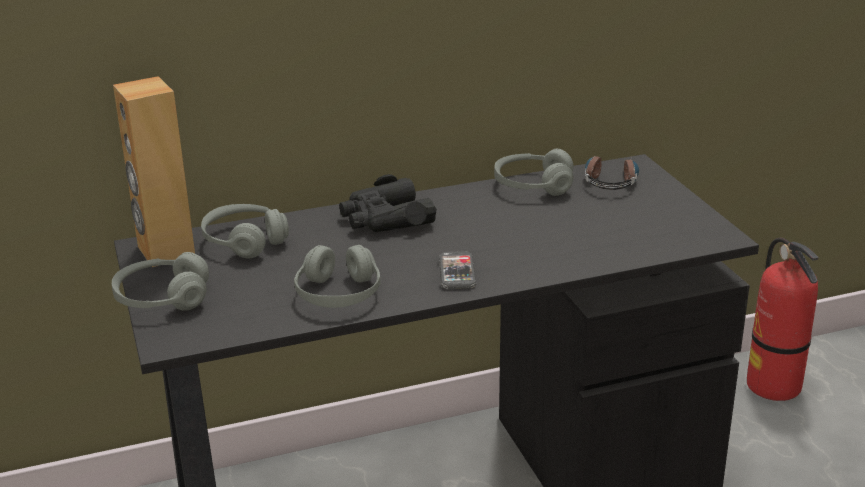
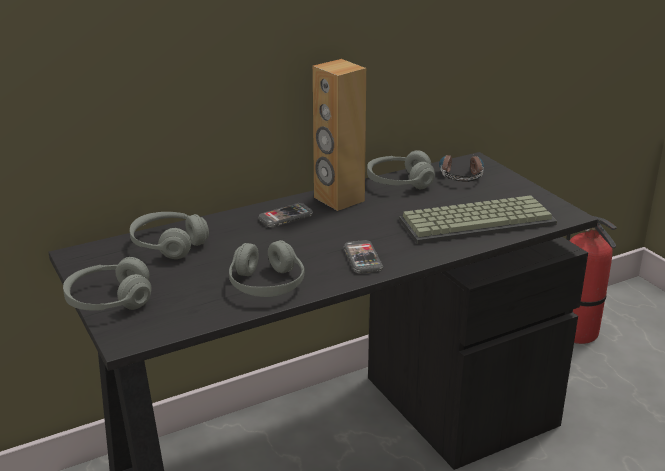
camera: 10 degrees left, 0 degrees up
(165, 251) = (99, 258): brown speaker -> brown speaker (338, 199)
(385, 218) = (285, 217): black binoculars -> phone
(609, 238) = (477, 221): none -> keyboard

